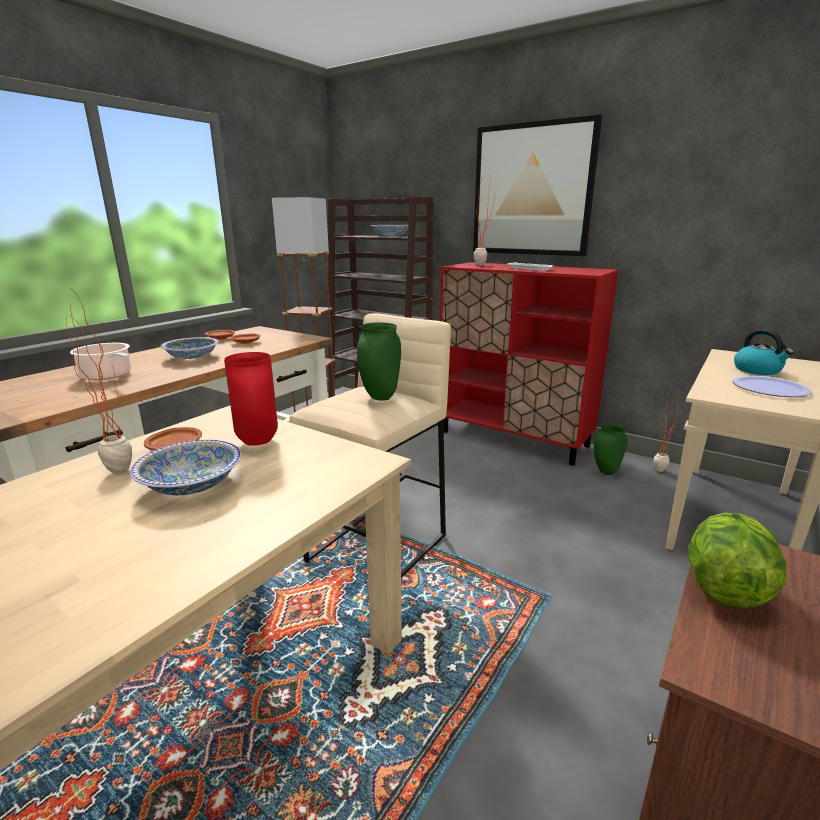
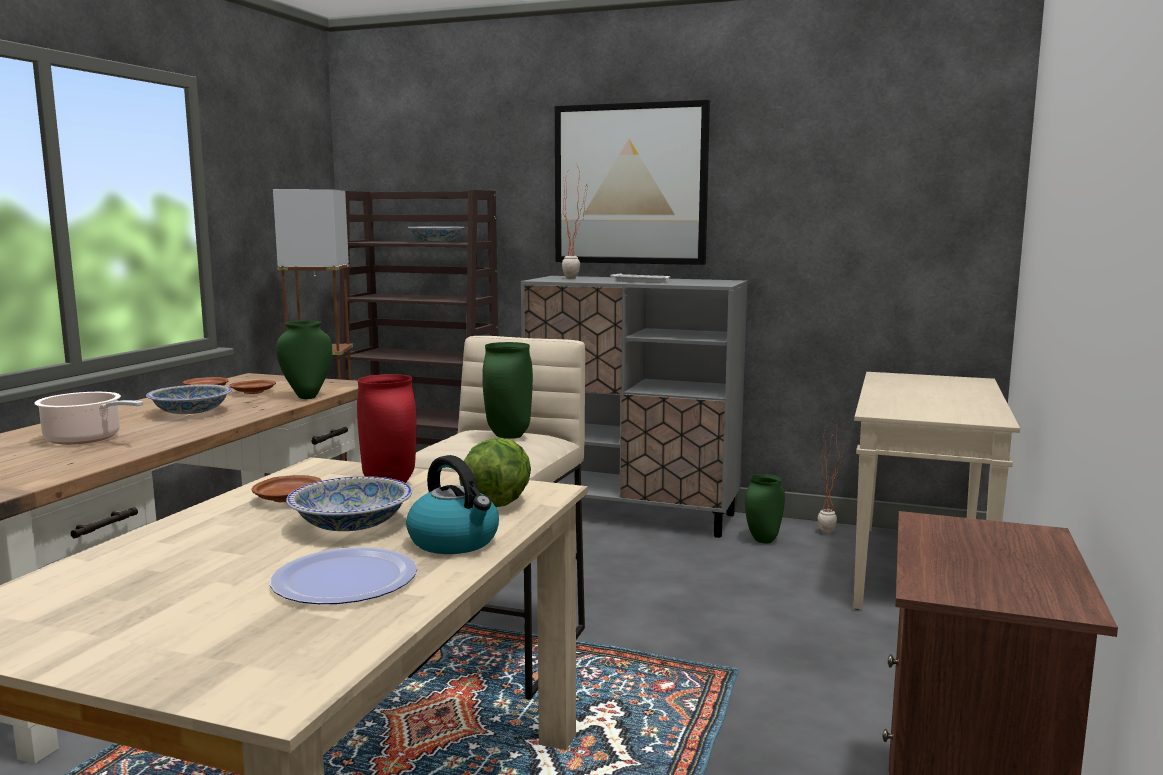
camera: 15 degrees left, 10 degrees down
(119, 467) = (237, 520): potted plant -> none
(275, 348) = (307, 397): none -> green vase
(514, 439) = (632, 515): red cabinet -> grey cabinet
(725, 587) = (930, 546): lettuce -> lettuce (497, 502)
(758, 370) = (920, 388): kettle -> kettle (455, 541)
(770, 388) = (936, 403): plate -> plate (345, 579)

